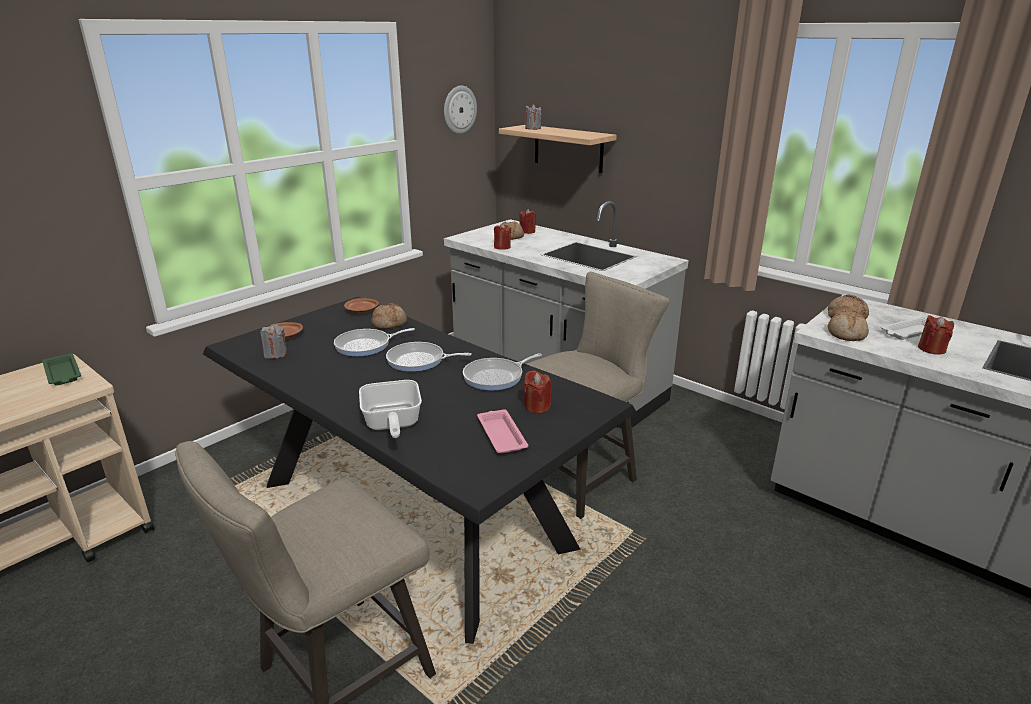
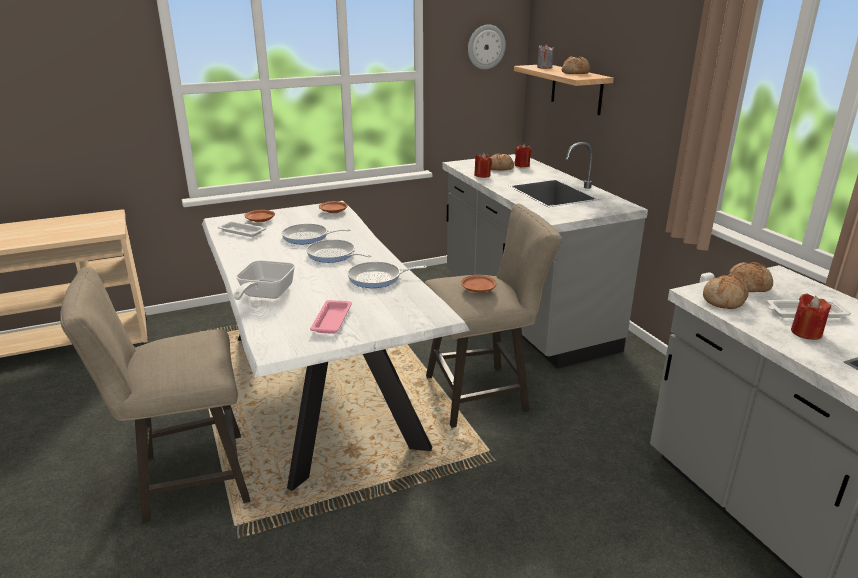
camera: 25 degrees right, 0 degrees up
(63, 374) = (106, 220): green tray -> none
(275, 354) = (241, 231): grey candle -> white tray
(389, 323) = (343, 224): bread -> bread (575, 73)
(412, 515) = (322, 387): black dining table -> white dining table
(537, 406) = (383, 306): red candle -> none
(583, 367) = (478, 289): none -> brown plate

